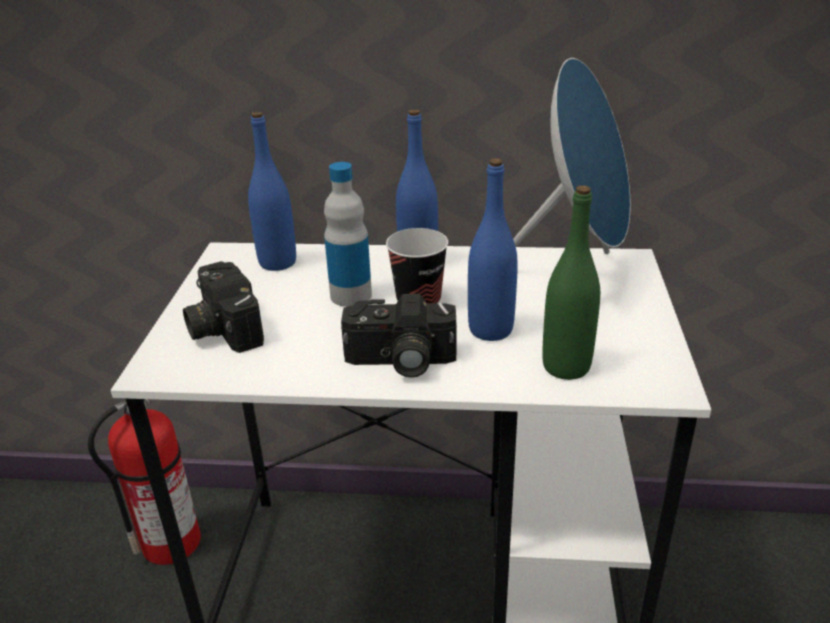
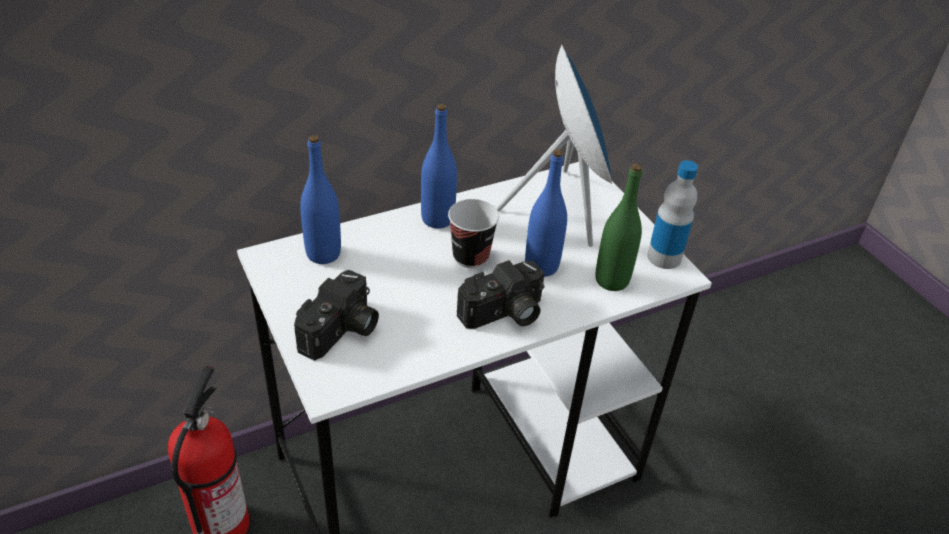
camera: 35 degrees left, 10 degrees up
(221, 327) = (342, 332): camera -> camera turned 90 degrees counterclockwise
(351, 295) = (415, 268): bottle -> bottle (664, 257)

